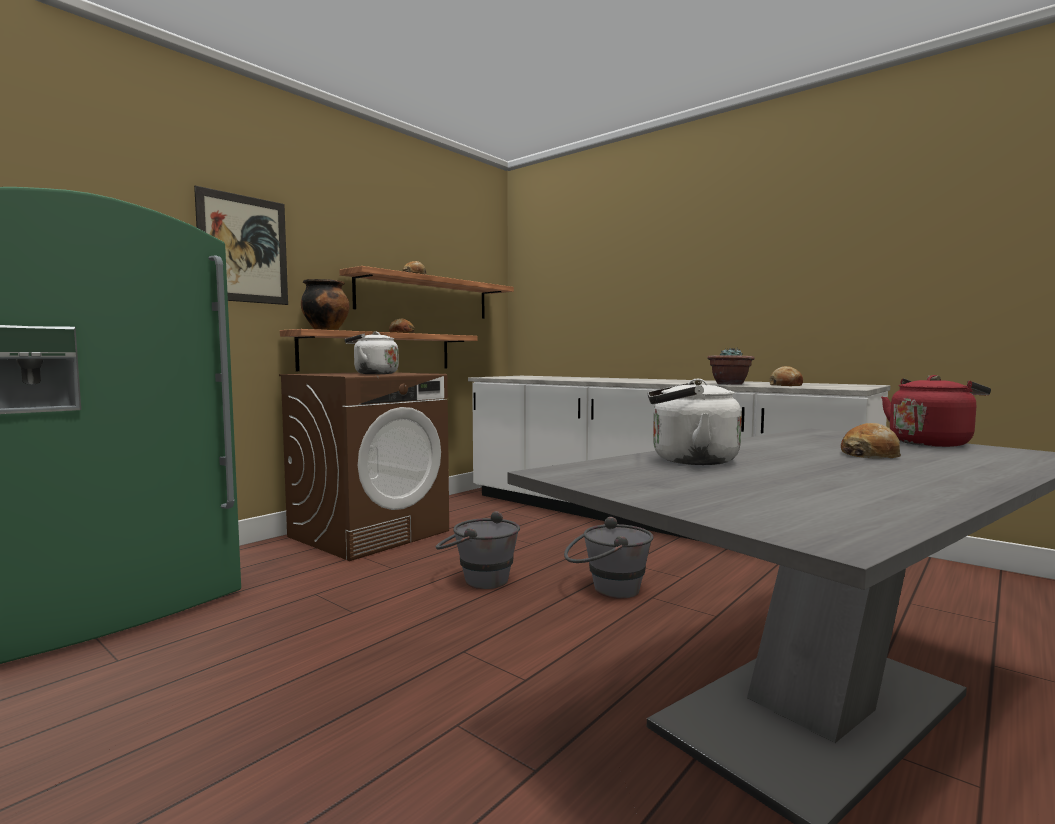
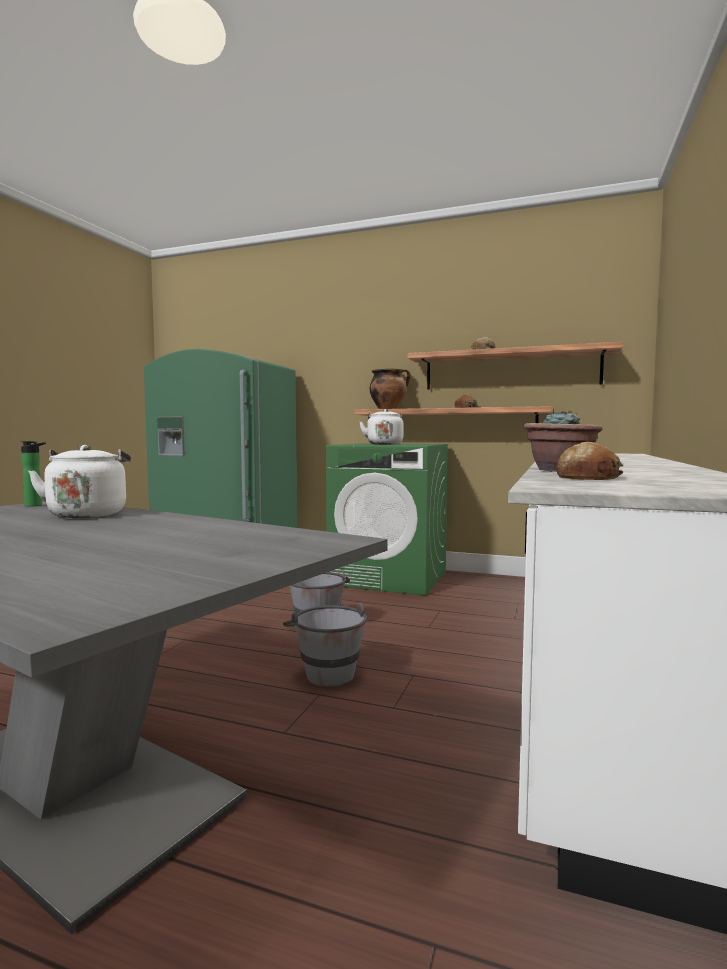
camera: 70 degrees right, 0 degrees up
(243, 249) = (343, 355): picture -> none
(370, 533) = (390, 578): brown washing machine -> green washing machine
(586, 476) = (36, 505): none -> bottle
(870, 455) = (101, 545): bread -> none
(931, 443) = (217, 570): red kettle -> none

